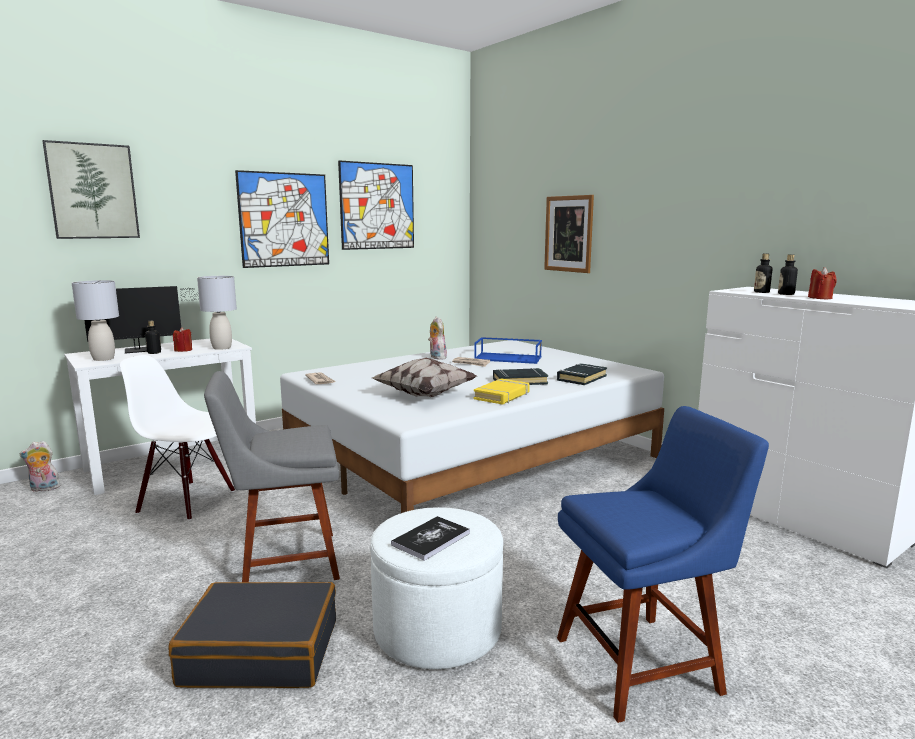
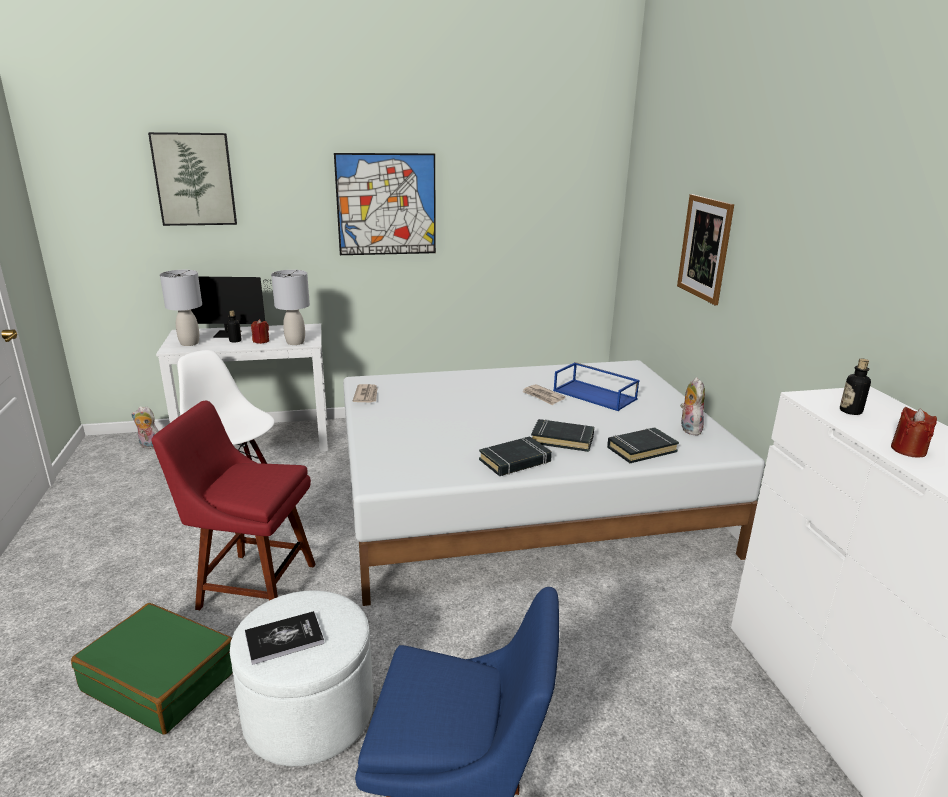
camera: 25 degrees right, 10 degrees up
(261, 652) = (161, 680): black suitcase -> green suitcase
(283, 562) = (252, 585): grey chair -> red chair
(377, 206) = (499, 188): picture -> none
(425, 394) = (439, 440): pillow -> none
(436, 357) = (517, 378): plush toy -> plush toy (688, 429)
(502, 396) = (515, 461): yellow book -> black book
(786, 294) = (877, 425): bottle -> none

